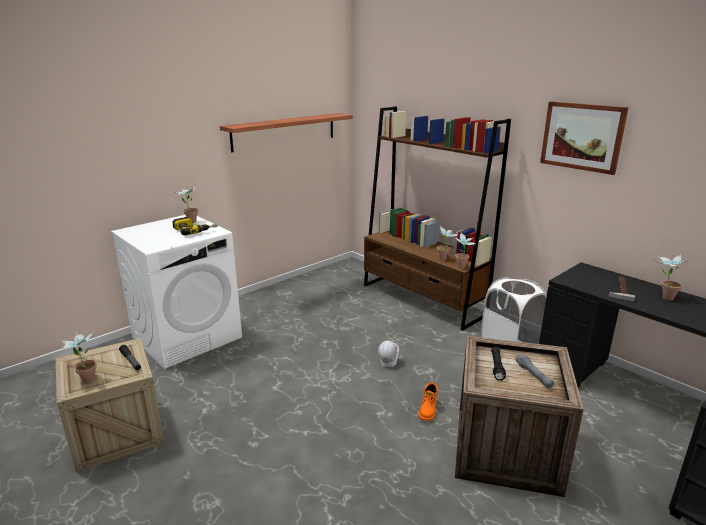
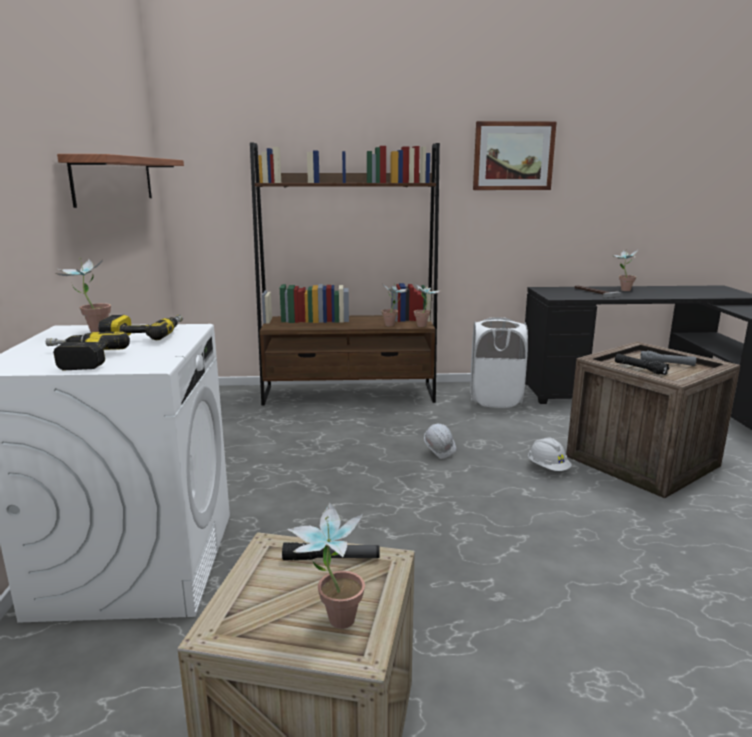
camera: 50 degrees left, 5 degrees down
(147, 236) = (77, 360): none -> power drill
(428, 410) = (548, 468): orange boot -> white hard hat

